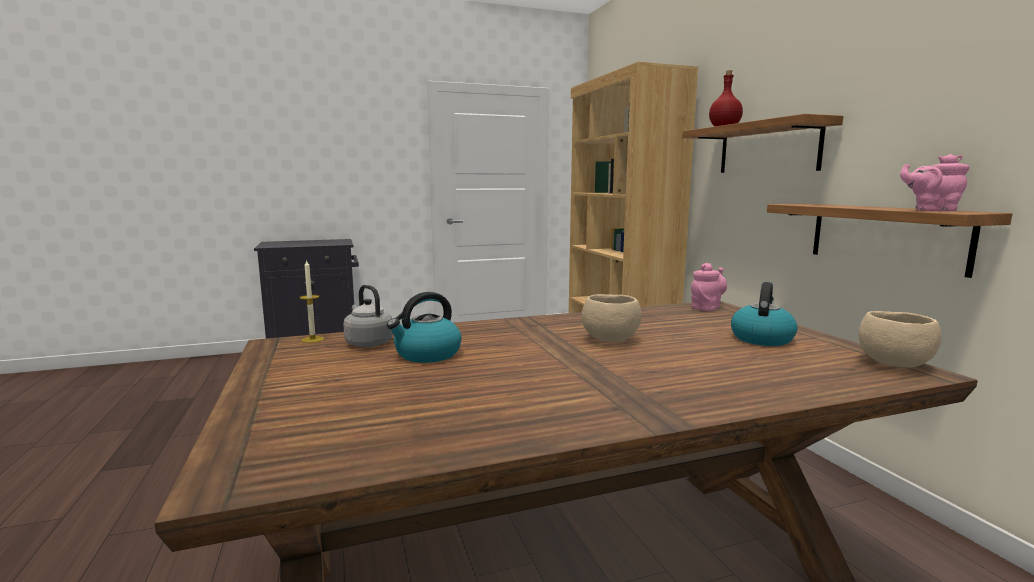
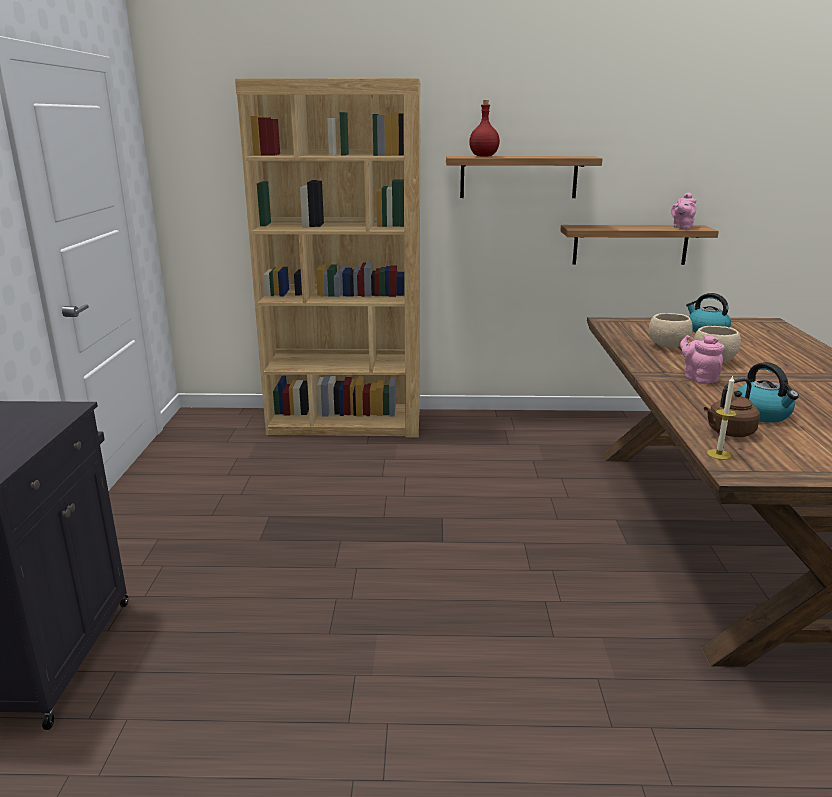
camera: 70 degrees left, 10 degrees up
(368, 343) = (728, 432): grey kettle -> brown kettle
(706, 307) = (614, 324): pink teapot -> pink teapot (698, 378)
(894, 364) = (758, 322): beige bowl -> beige bowl (667, 346)

